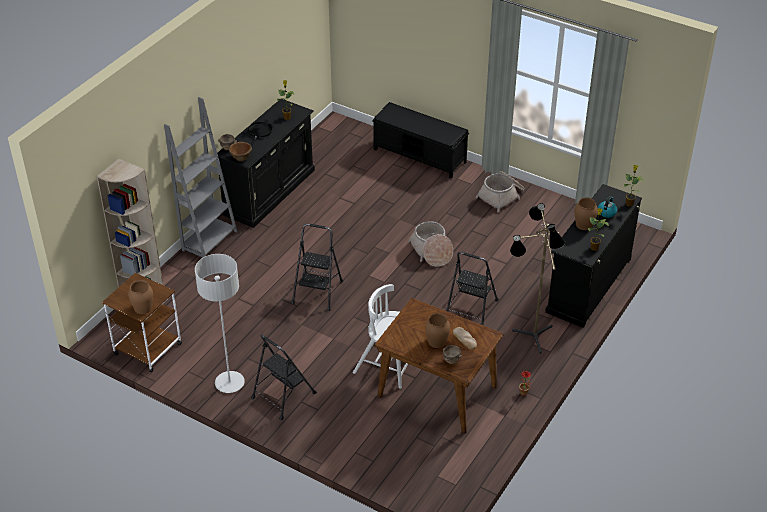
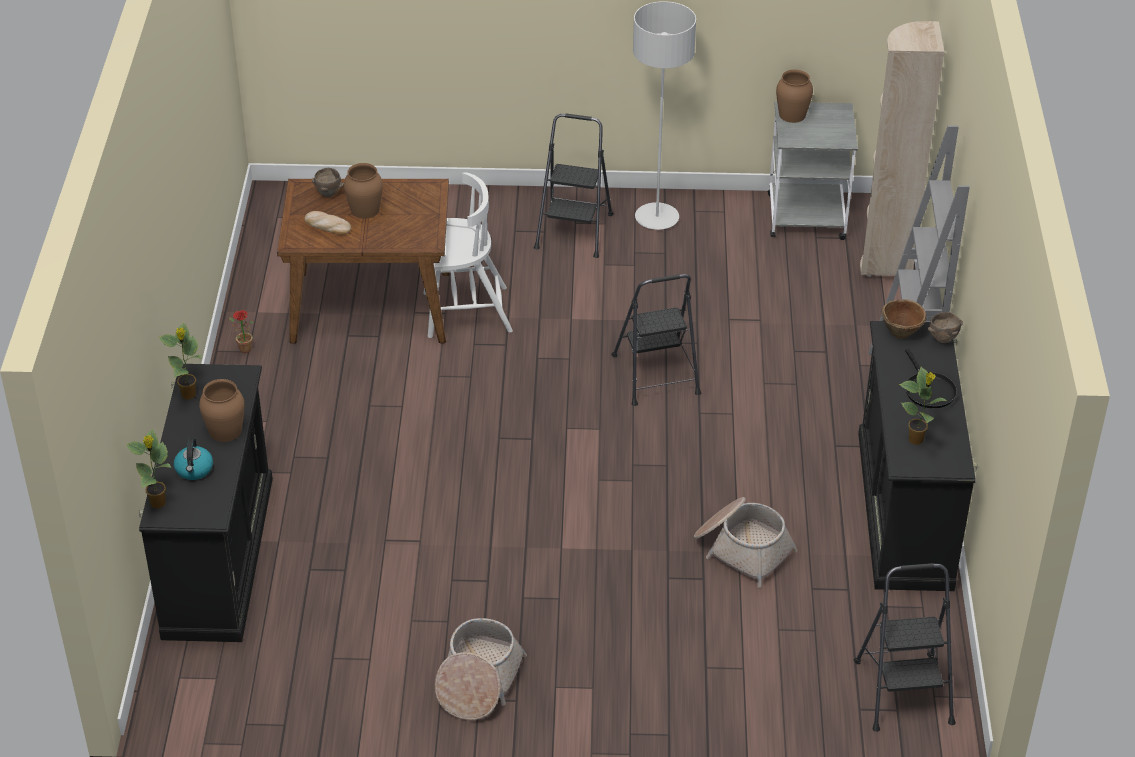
camera: 150 degrees right, 0 degrees up
(147, 348) = (808, 216): brown cart -> grey cart
(420, 156) = (706, 713): black bench -> none
(431, 251) = (529, 511): basket -> basket (741, 548)
(470, 309) = (397, 437): black step ladder -> black step ladder (903, 688)
(530, 338) = (276, 429): floor lamp -> none

